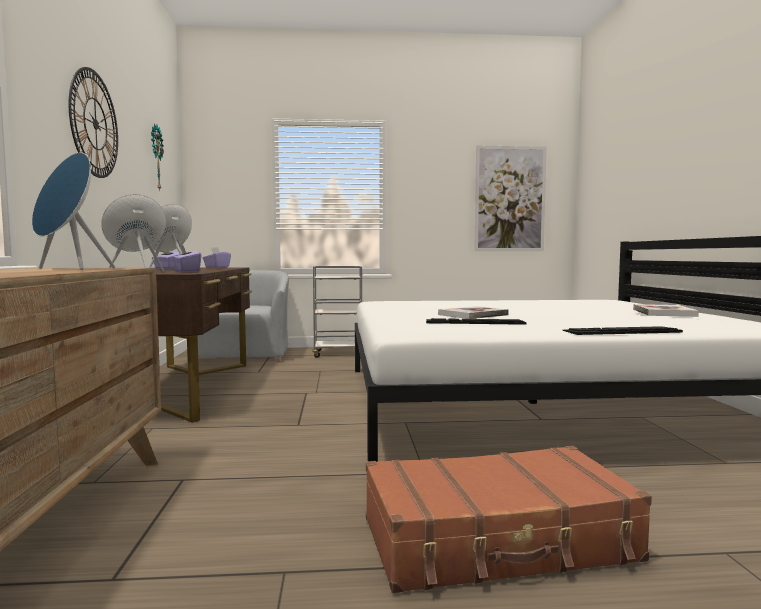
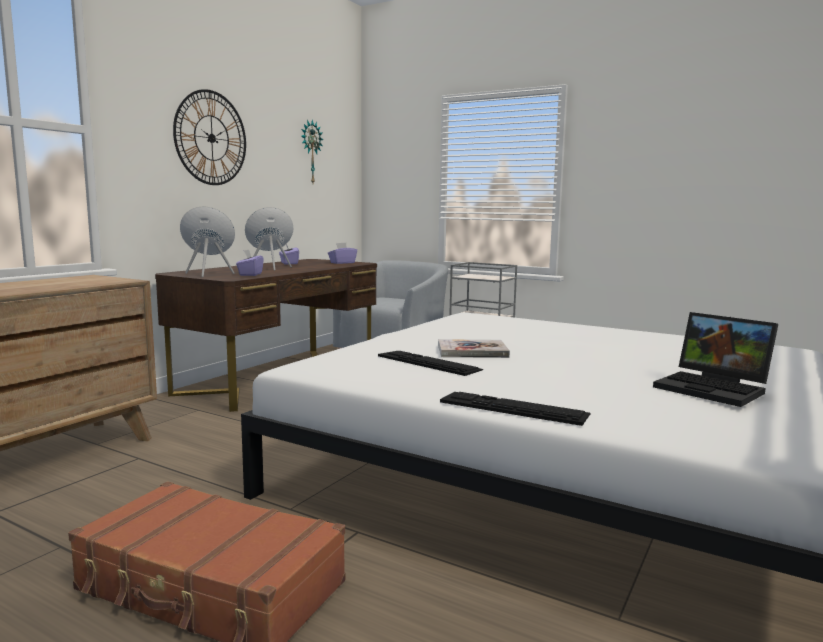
camera: 35 degrees right, 5 degrees up
(70, 269) = (62, 284): blue speaker -> none
(510, 199) = (737, 180): picture -> none
(663, 313) = (715, 389): book -> laptop

